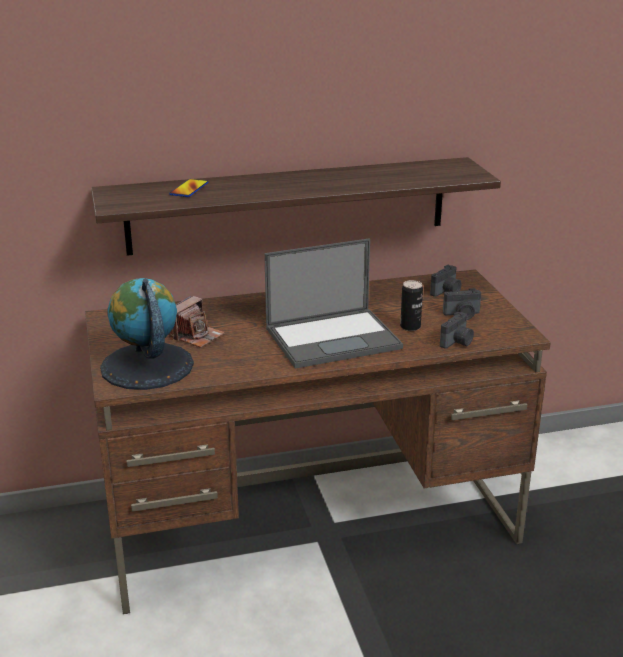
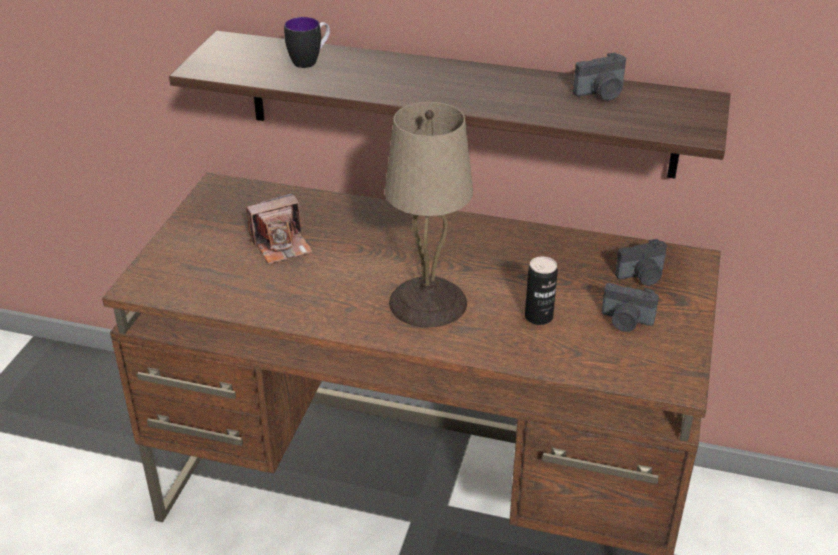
camera: 30 degrees right, 10 degrees up
(146, 366) = (192, 270): globe -> none
(189, 189) = (310, 61): phone -> mug
(334, 338) = (429, 302): laptop -> beige table lamp
(457, 342) = (575, 363): camera -> camera (601, 93)

